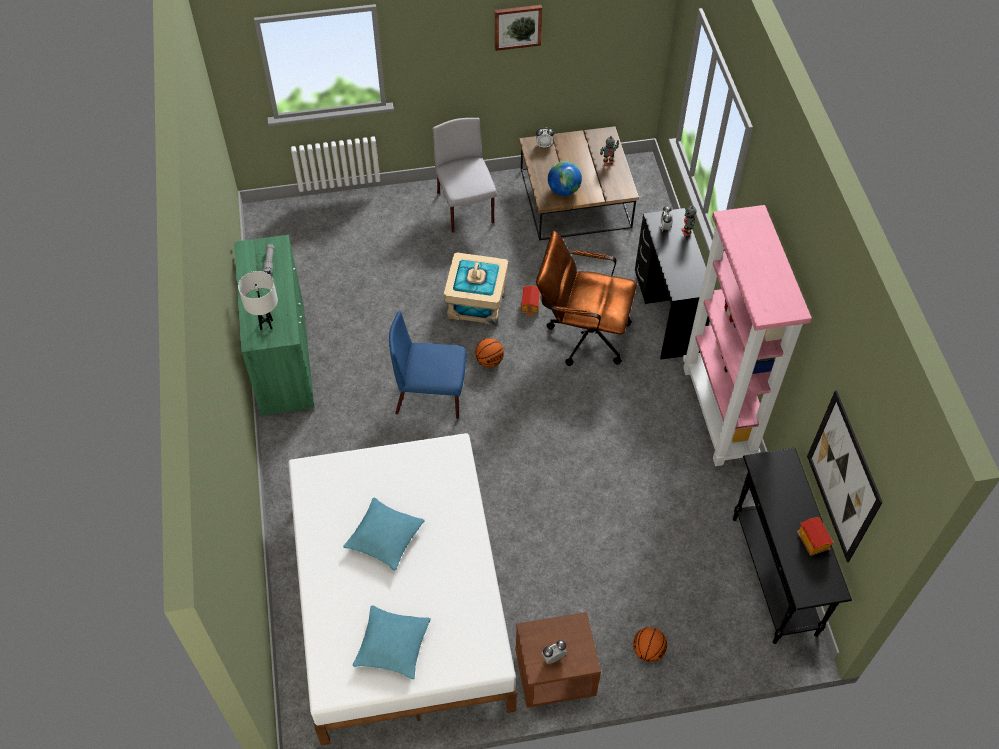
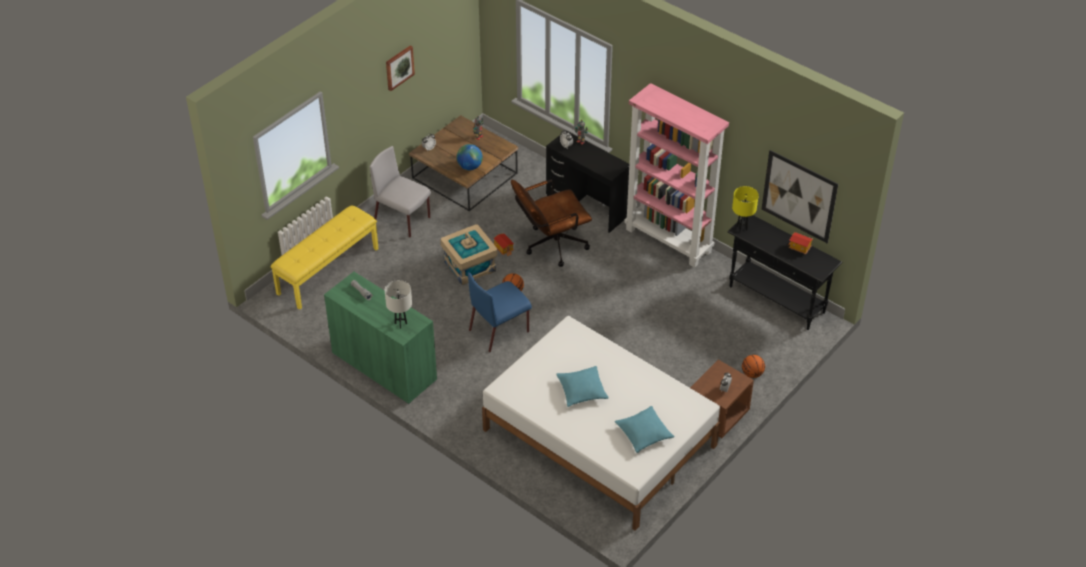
camera: 40 degrees left, 10 degrees down
(341, 219) = (327, 271): none -> yellow bench
(765, 463) = (741, 228): none -> yellow table lamp

